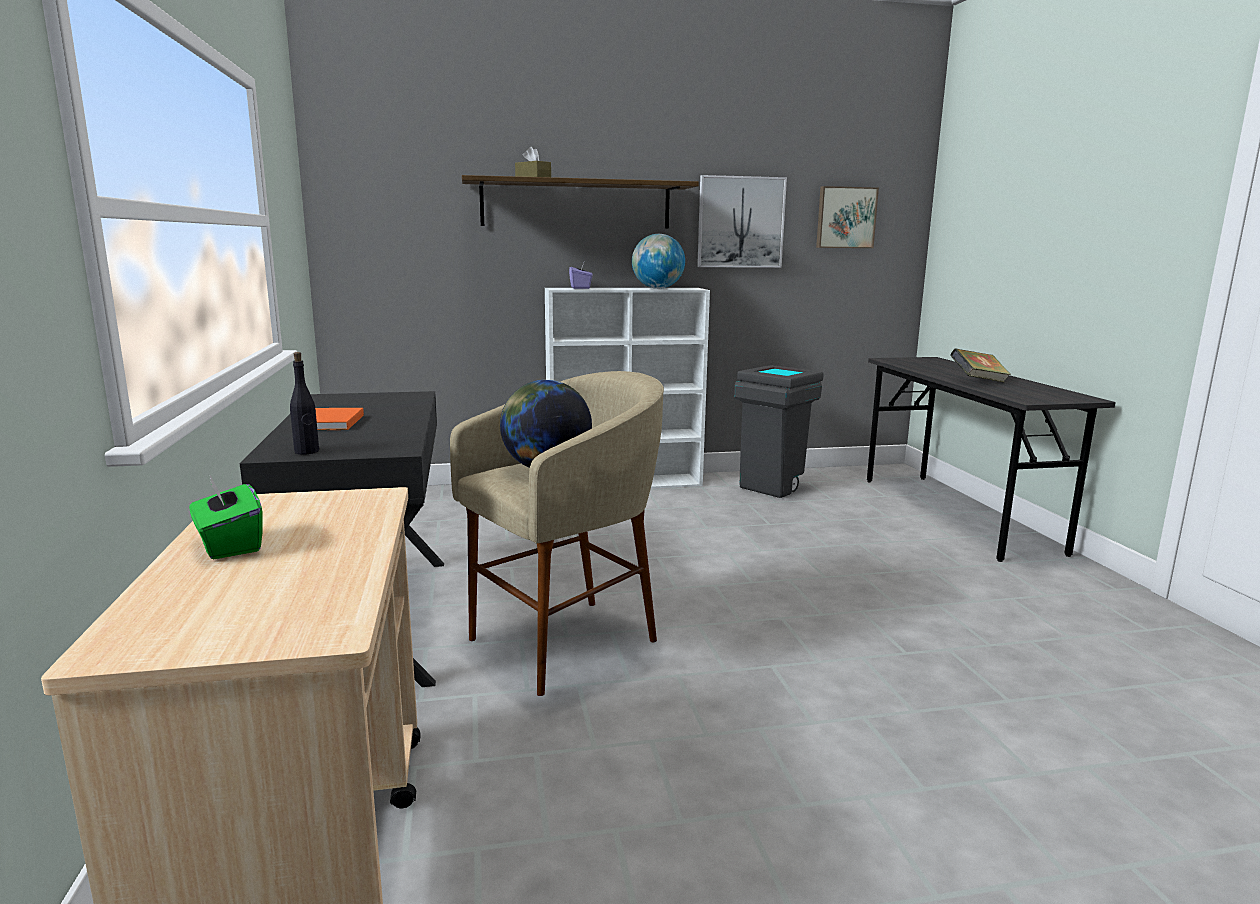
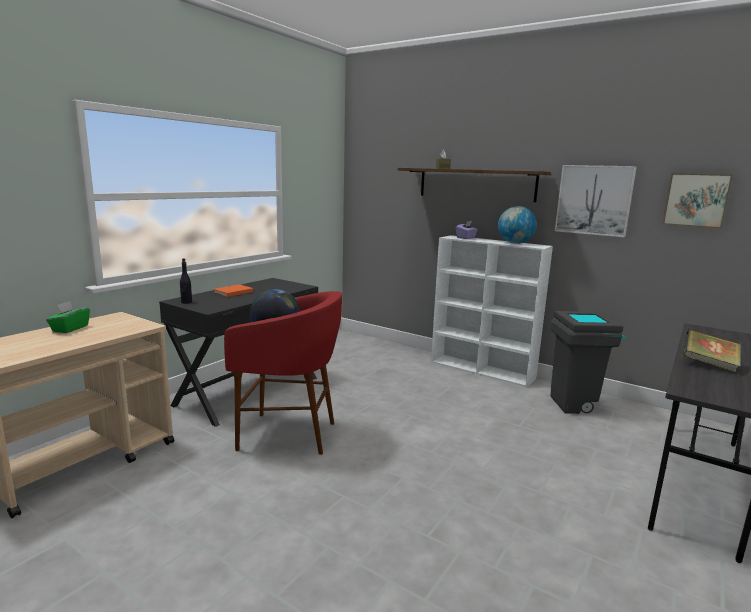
camera: 45 degrees right, 0 degrees up
(566, 642) = (288, 435): beige stool -> red stool

